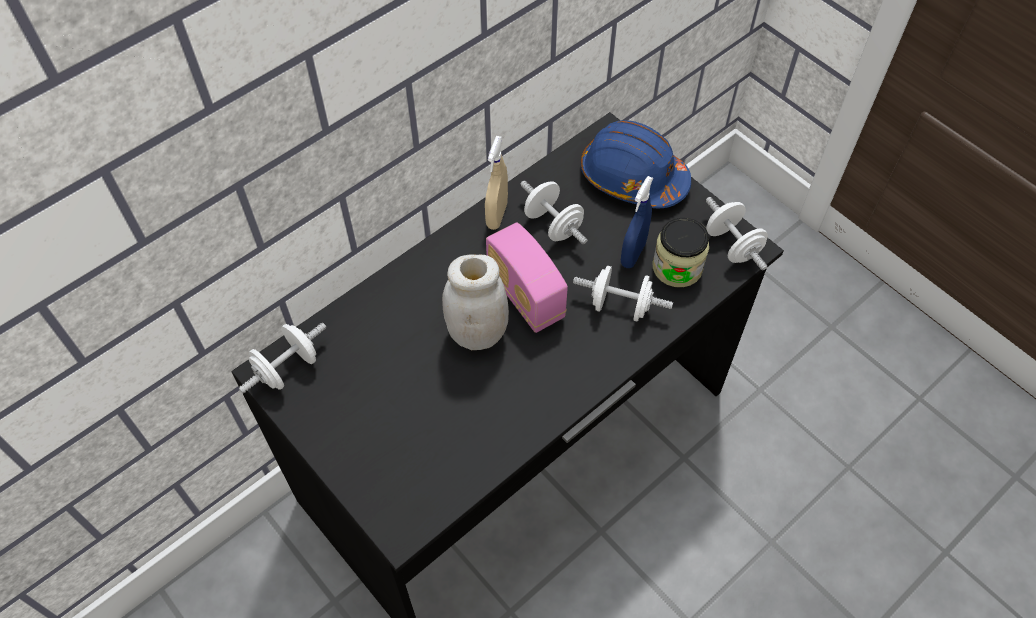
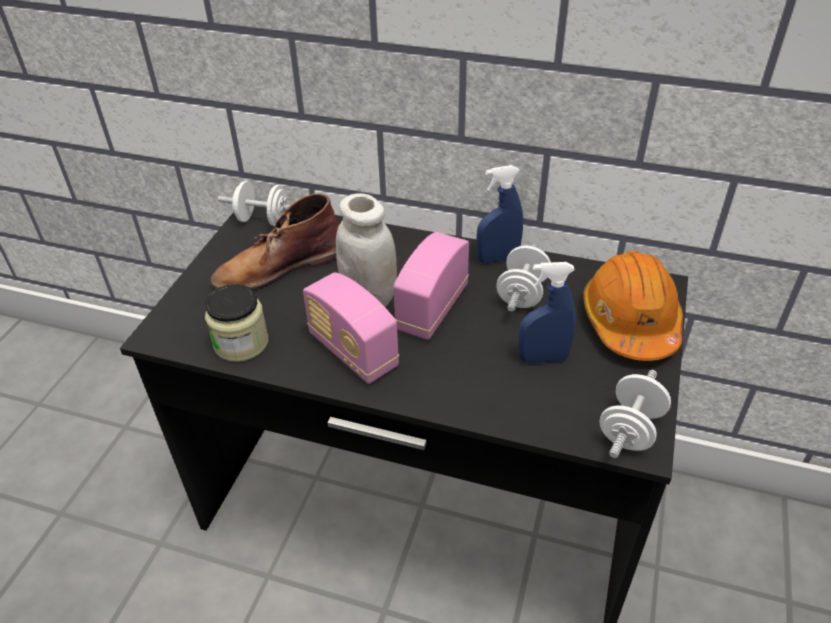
camera: 60 degrees right, 15 degrees down
(376, 385) = (278, 266): none -> brown boot
(497, 215) = (497, 258): beige spray bottle -> blue spray bottle
(536, 377) = (353, 351): none -> radio
(620, 306) = (475, 374): white dumbbell -> none
(632, 178) = (630, 321): blue hard hat -> orange hard hat
(677, 267) = (559, 397): jar -> jar (241, 343)

